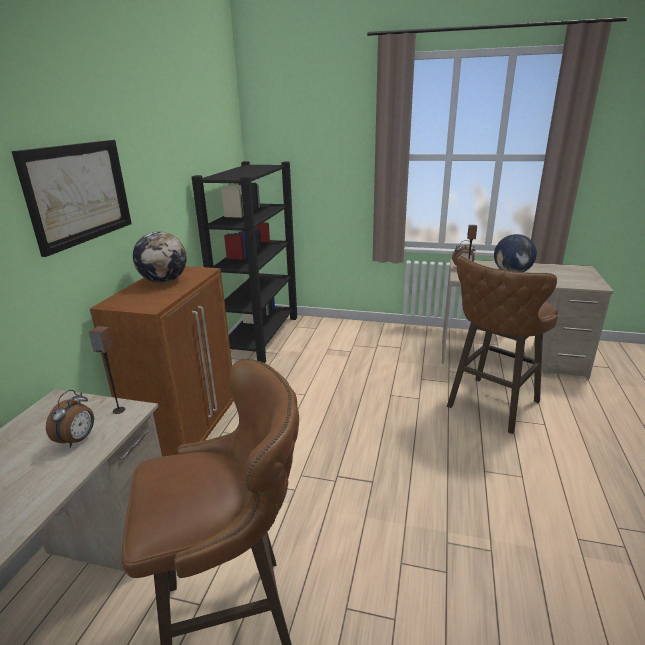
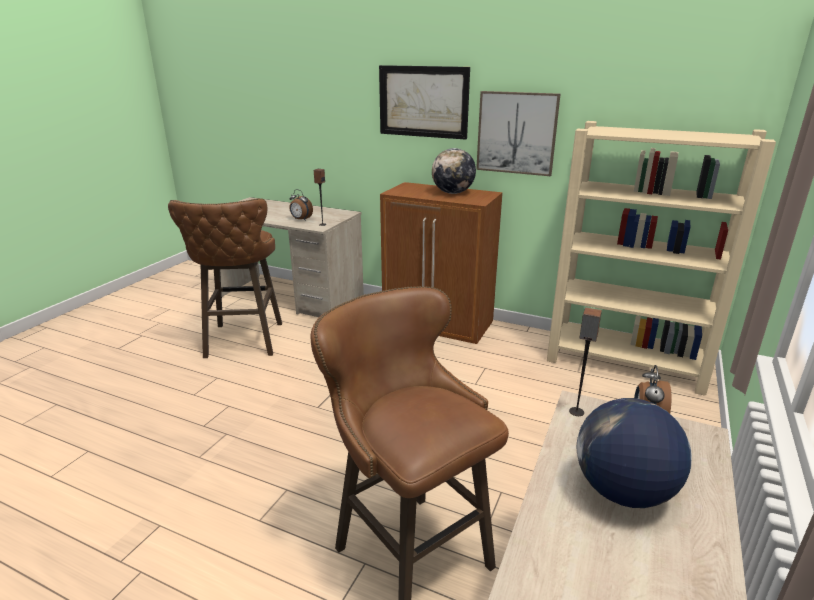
camera: 100 degrees right, 0 degrees up
(158, 202) = (517, 133): none -> picture
(259, 336) = (625, 361): black bookcase -> beige bookcase

